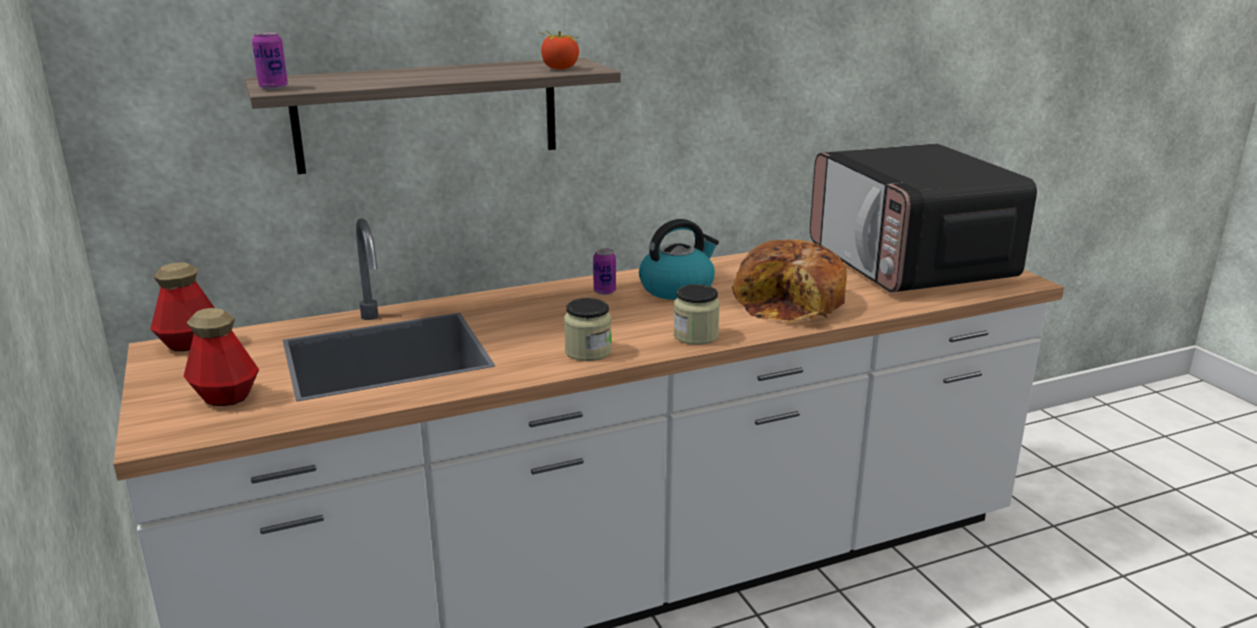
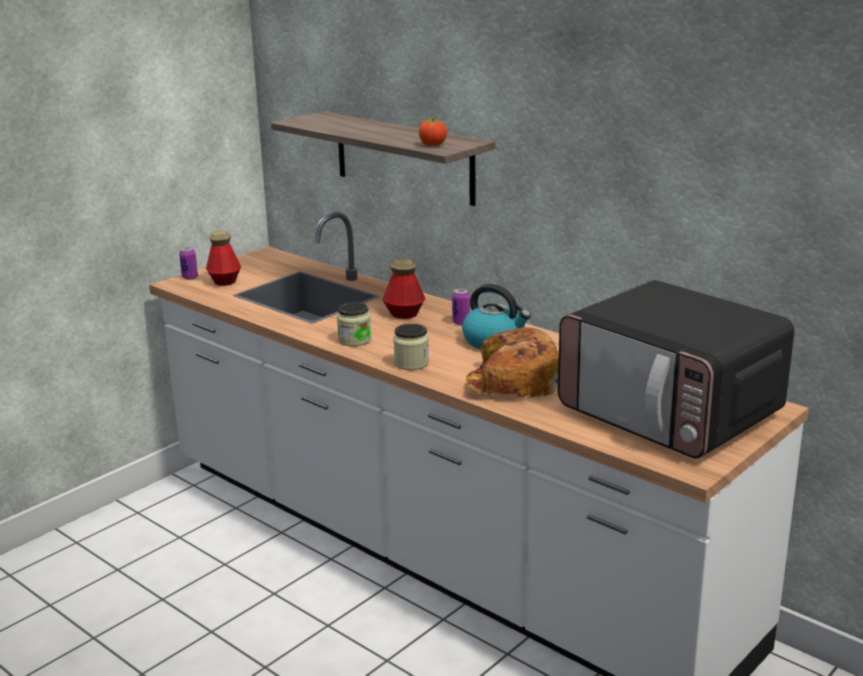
camera: 65 degrees right, 0 degrees up
(189, 343) = (277, 256): bottle -> bottle (404, 314)
(273, 87) = (296, 120): can -> can (190, 277)
(909, 264) = (670, 413): microwave -> microwave turned 90 degrees counterclockwise

